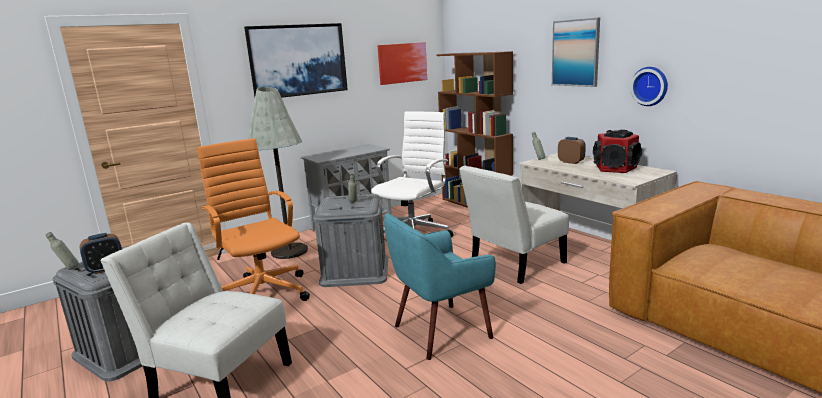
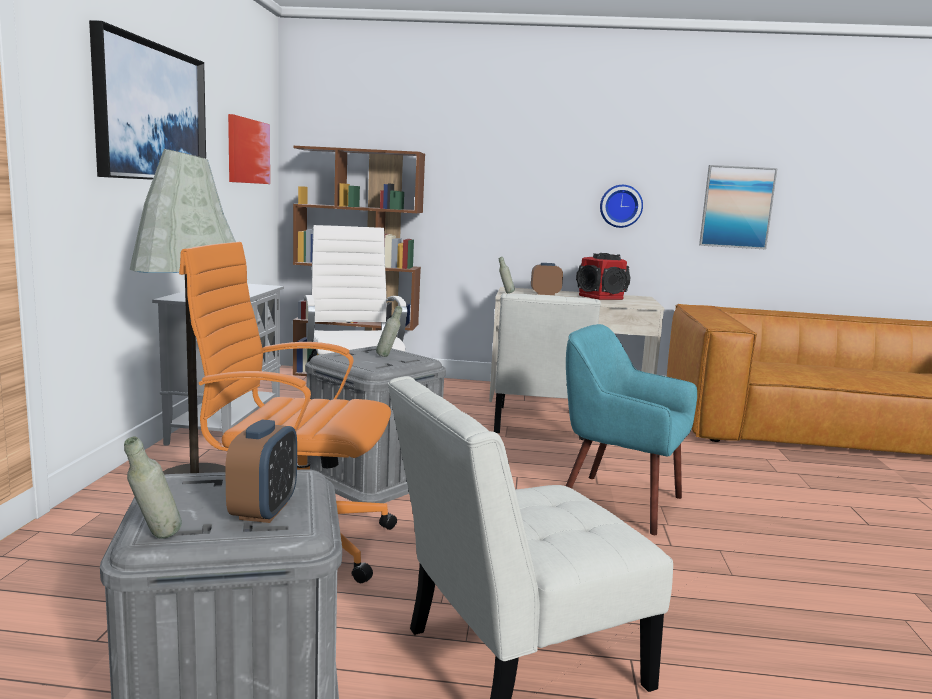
camera: 50 degrees left, 5 degrees down
(440, 331) = (618, 502): turquoise armchair -> turquoise armchair turned 105 degrees clockwise
(575, 53) = (524, 163): picture -> picture (736, 207)

